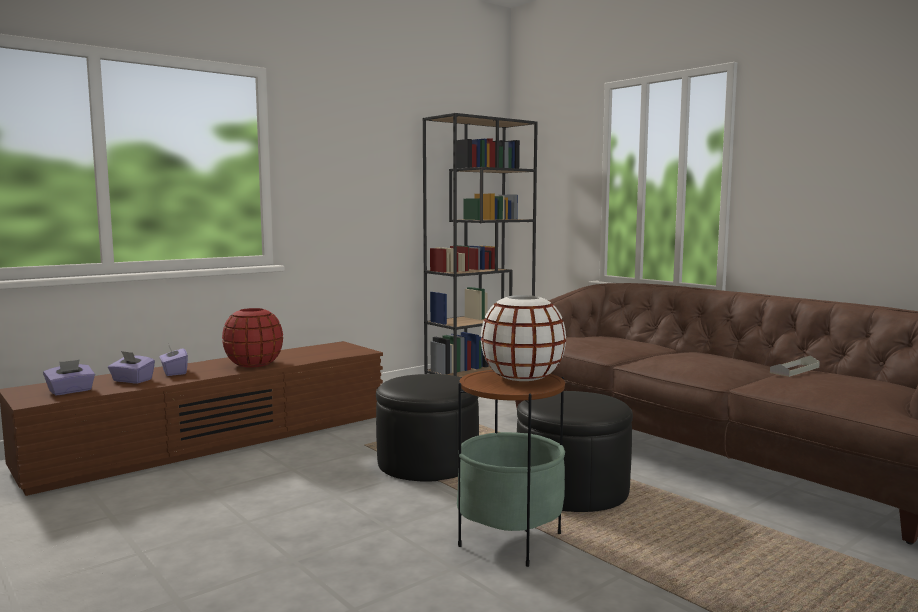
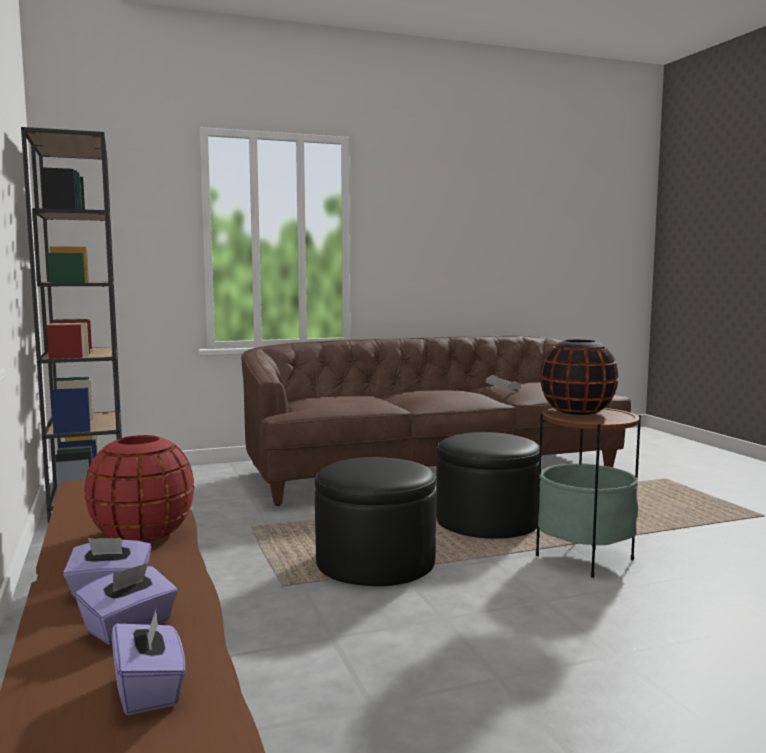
camera: 70 degrees left, 0 degrees up
(522, 376) = (577, 411): white vase -> black vase

